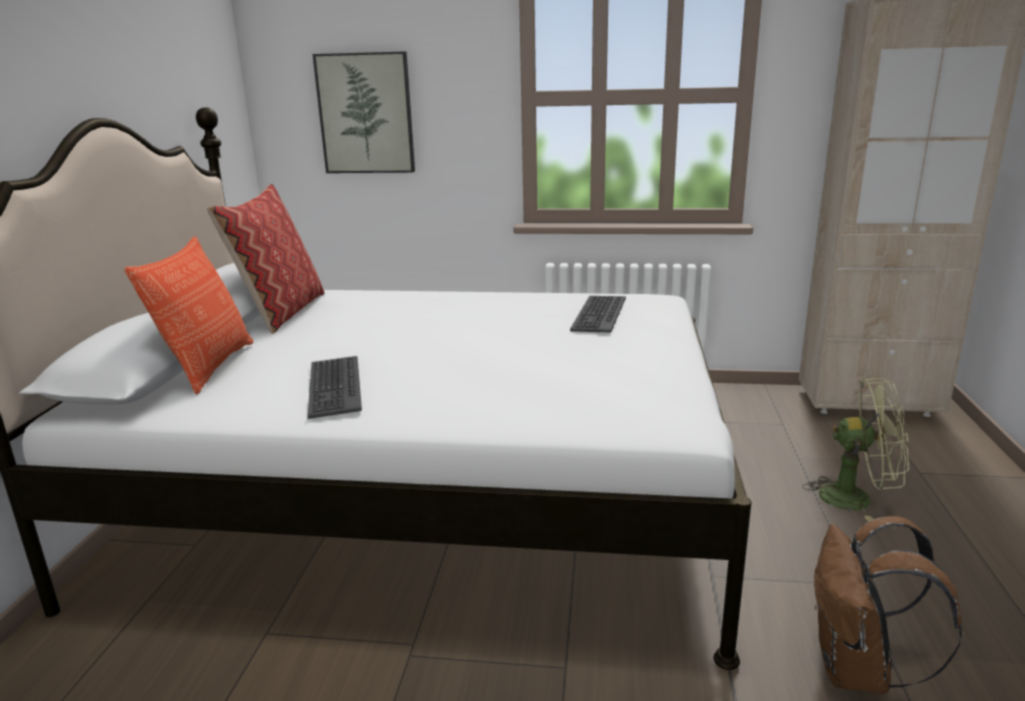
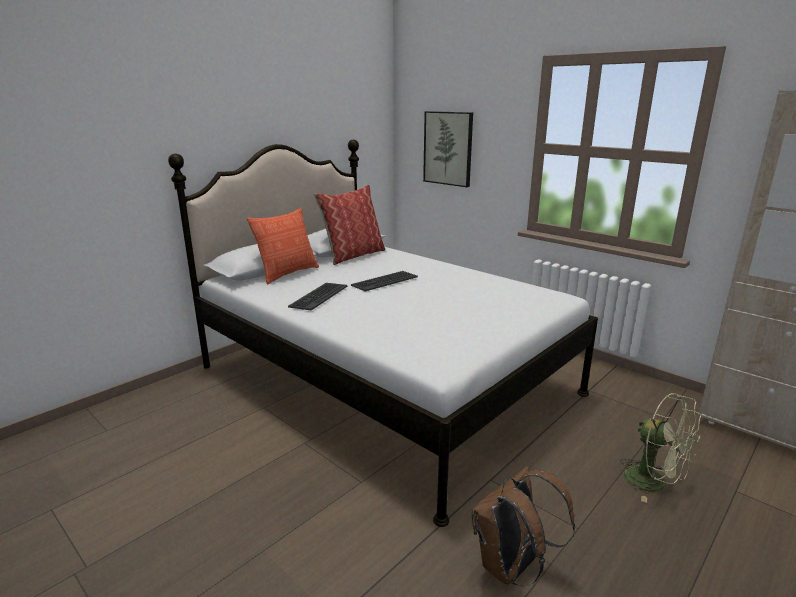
camera: 35 degrees right, 0 degrees up
(598, 314) = (505, 296): keyboard -> keyboard (384, 281)

